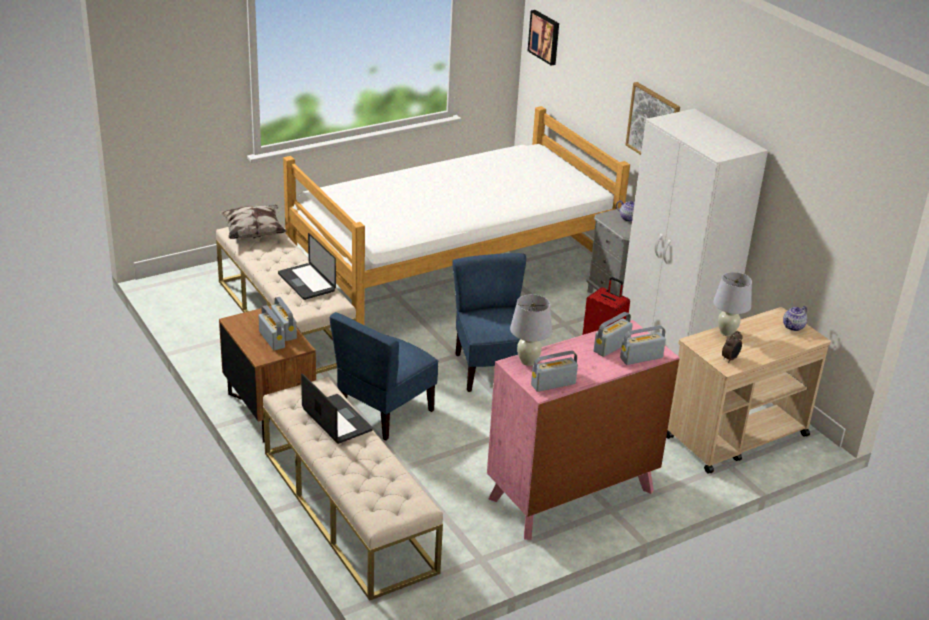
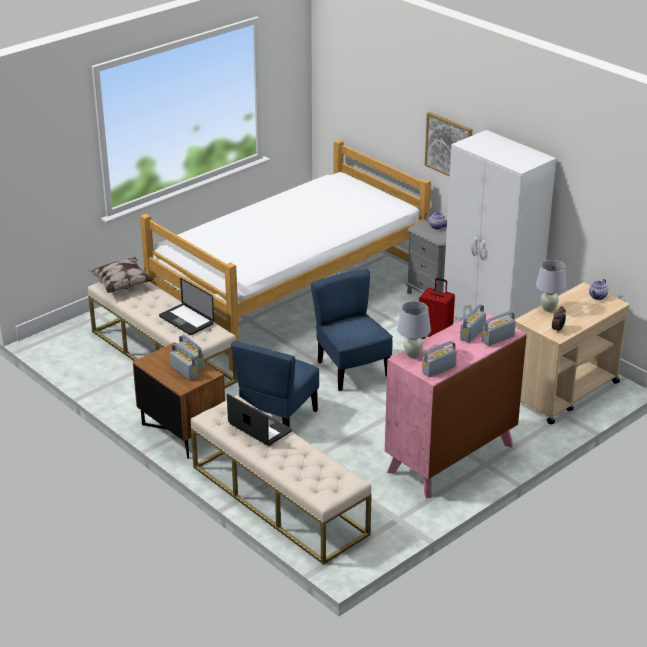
camera: 10 degrees left, 0 degrees up
(545, 37) = (335, 80): picture -> none

